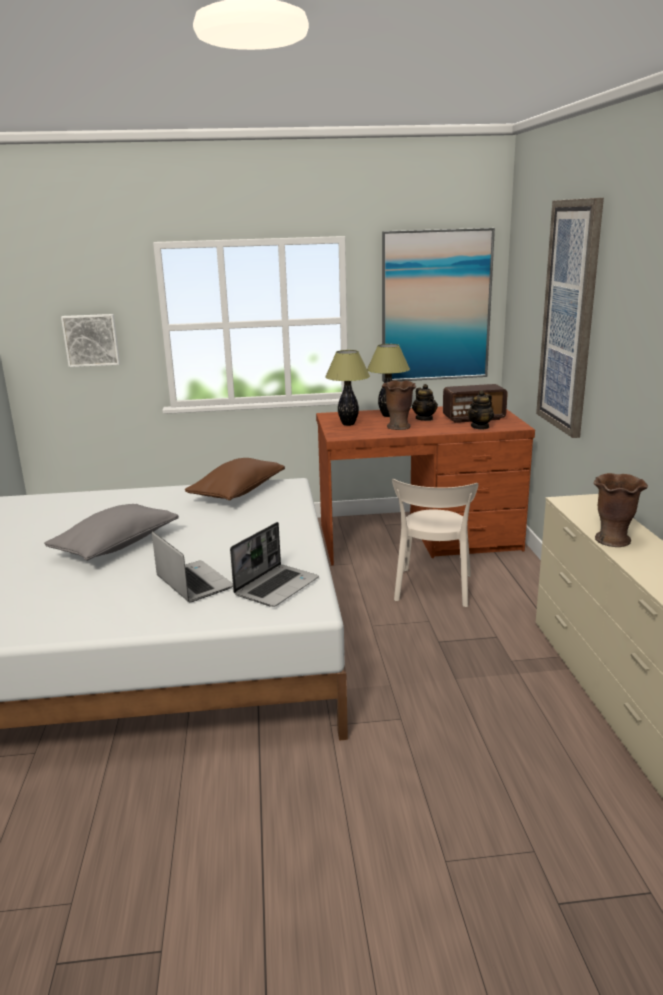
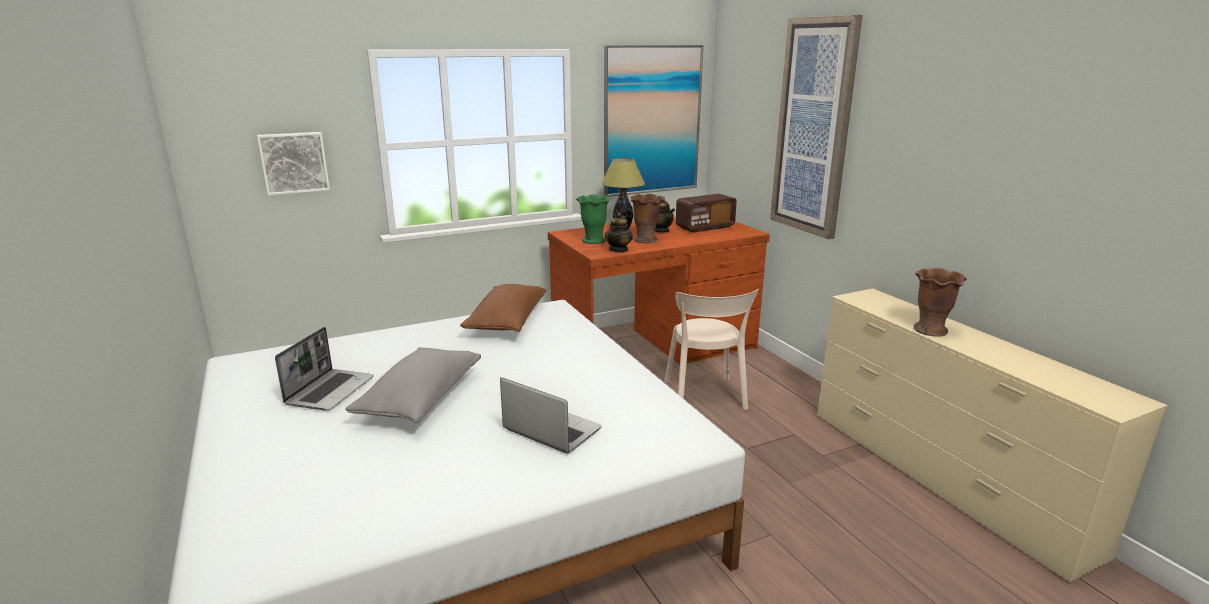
camera: 20 degrees left, 0 degrees up
(276, 586) = (644, 420): laptop -> laptop (330, 390)
(348, 424) = (594, 241): table lamp -> green vase
(480, 427) = (720, 235): teapot -> teapot (619, 249)

